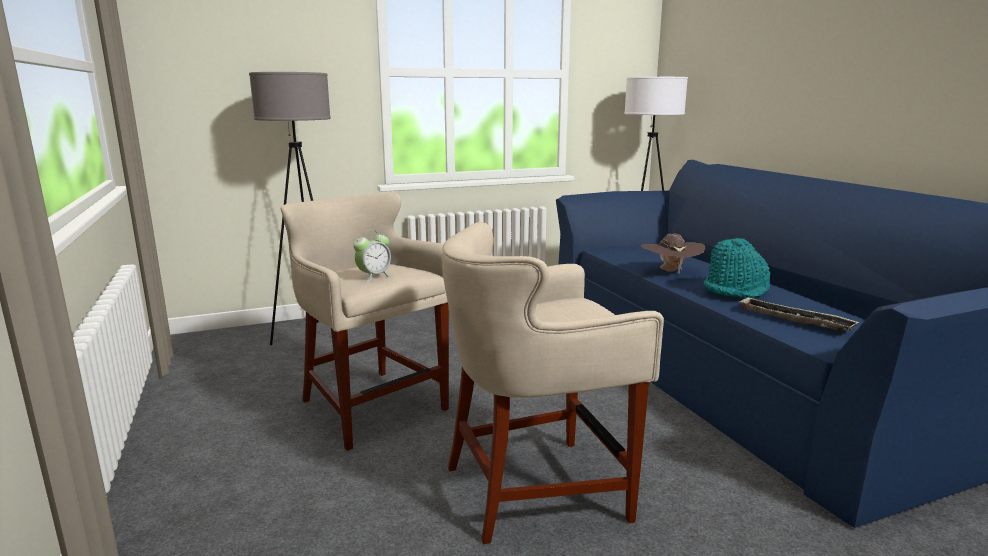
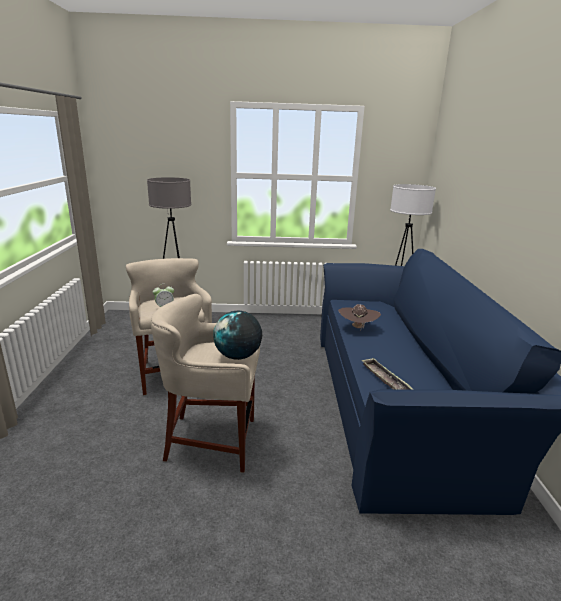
camera: 20 degrees right, 5 degrees up
(595, 314) = (238, 356): none -> globe
(736, 290) = (378, 350): turquoise hat -> none

